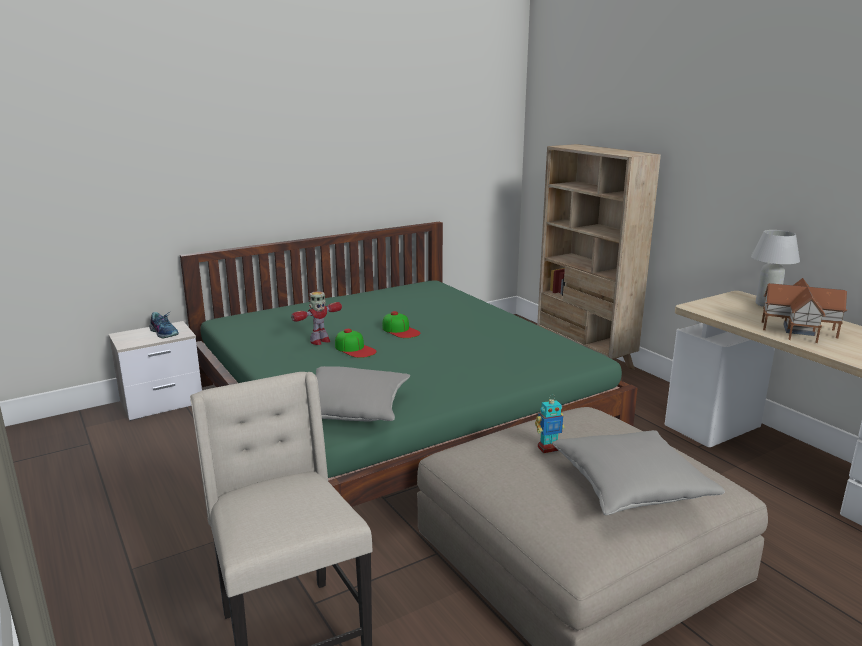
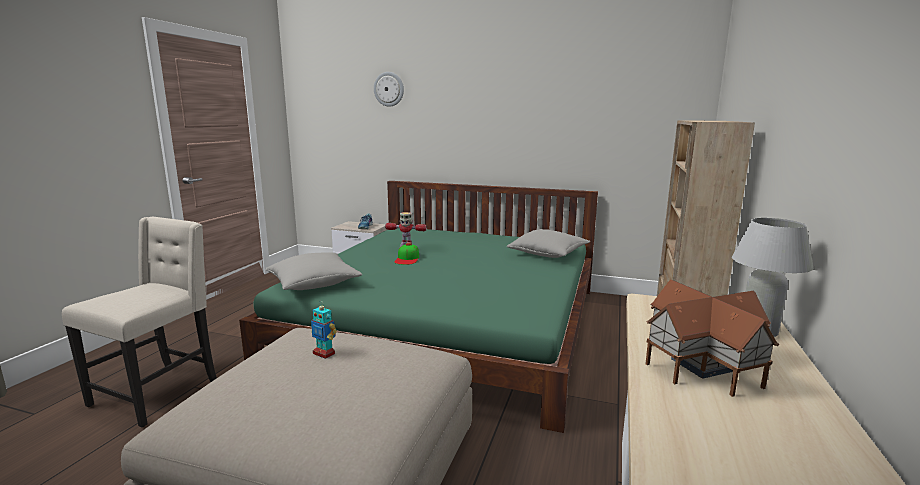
camera: 50 degrees right, 5 degrees down
(164, 115) = (389, 89): none -> wall clock
(400, 330) = (461, 259): cap -> none
(630, 487) = (285, 405): grey pillow -> grey pillow (548, 254)

